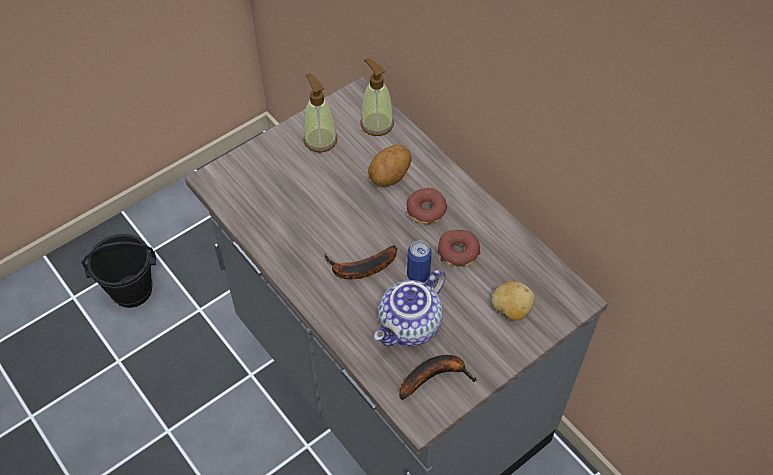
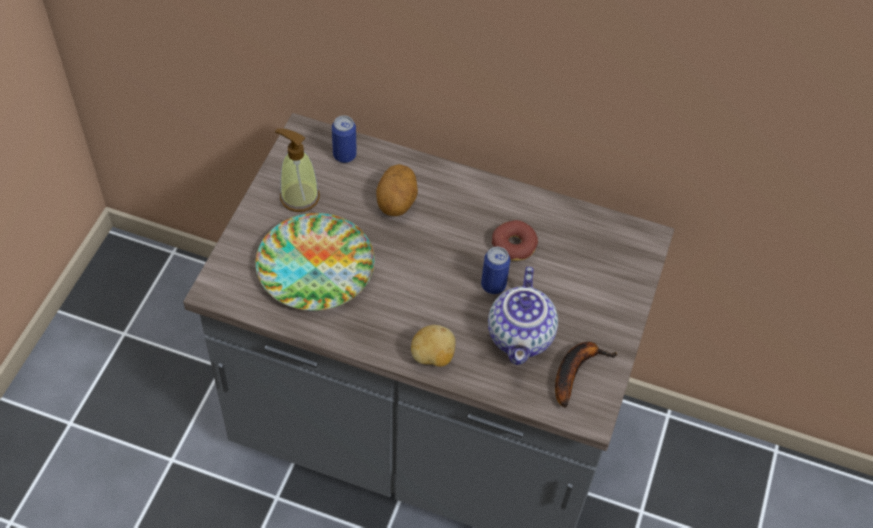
camera: 35 degrees left, 0 degrees up
(132, 290) = (77, 479): black bucket -> none
(293, 197) = (315, 268): none -> plate
(360, 269) = (434, 306): banana -> none
(376, 124) = (344, 155): soap dispenser -> can
(426, 210) = (456, 219): donut -> none
(511, 309) = (598, 275): potato -> potato (432, 356)

